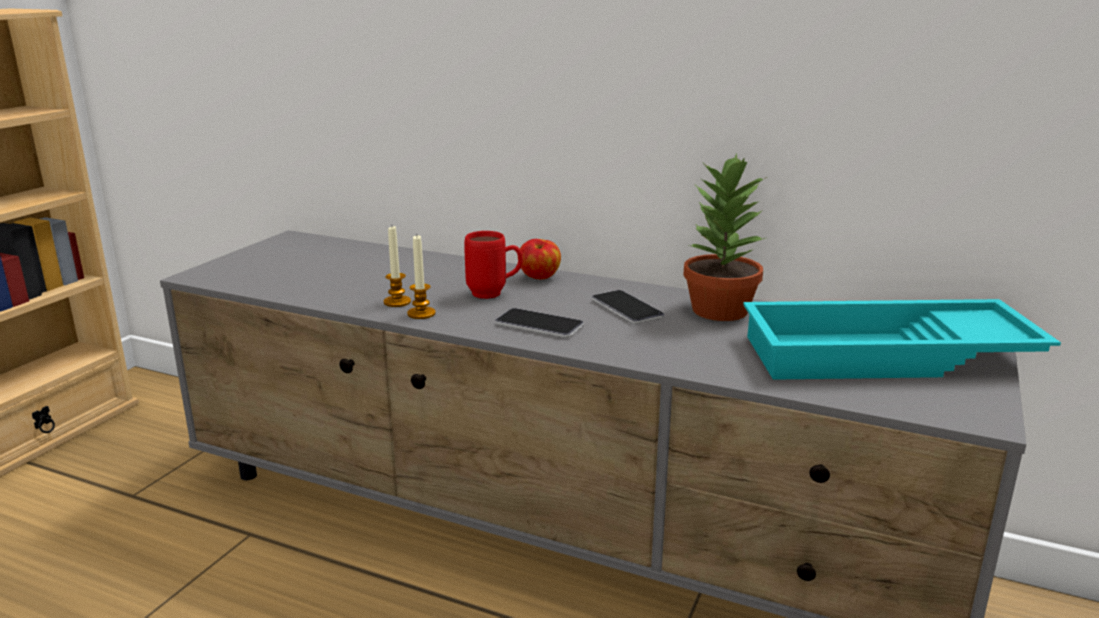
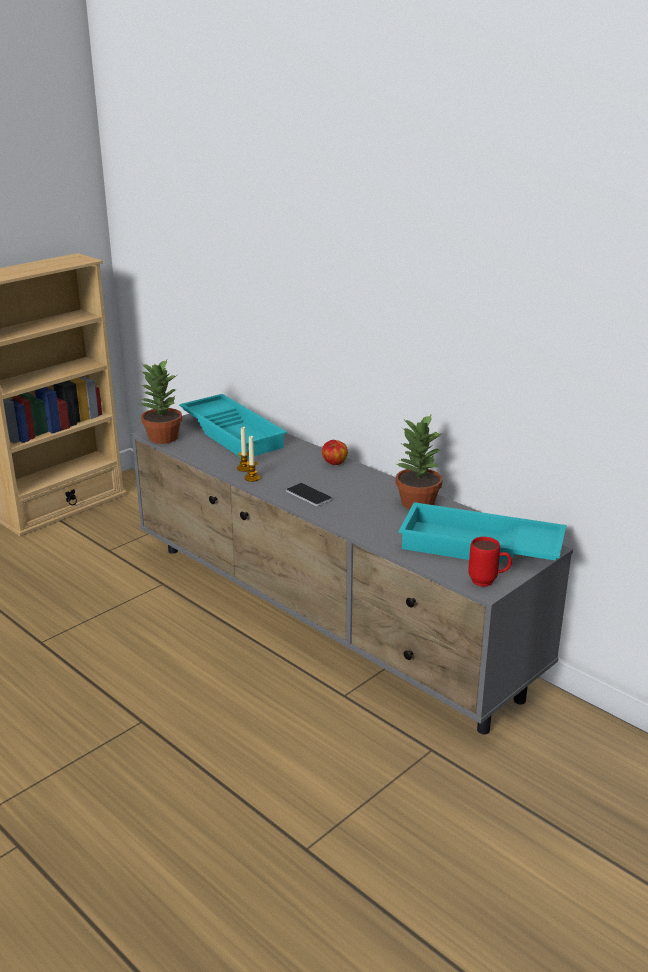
camera: 20 degrees right, 5 degrees up
(222, 279) = (162, 438): none -> potted plant
(345, 260) = (234, 433): none -> turquoise tray
(494, 294) = (300, 471): red mug -> red mug (488, 582)
(626, 309) = (365, 493): phone -> none

